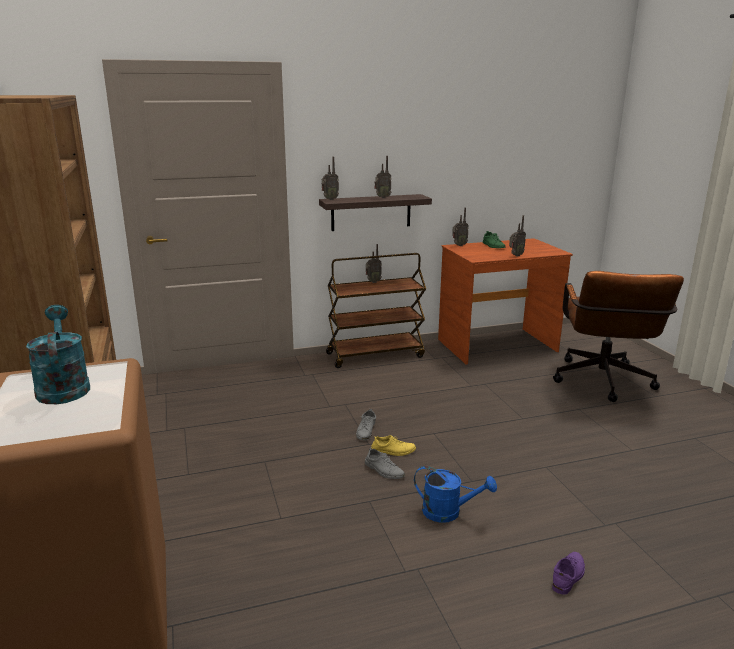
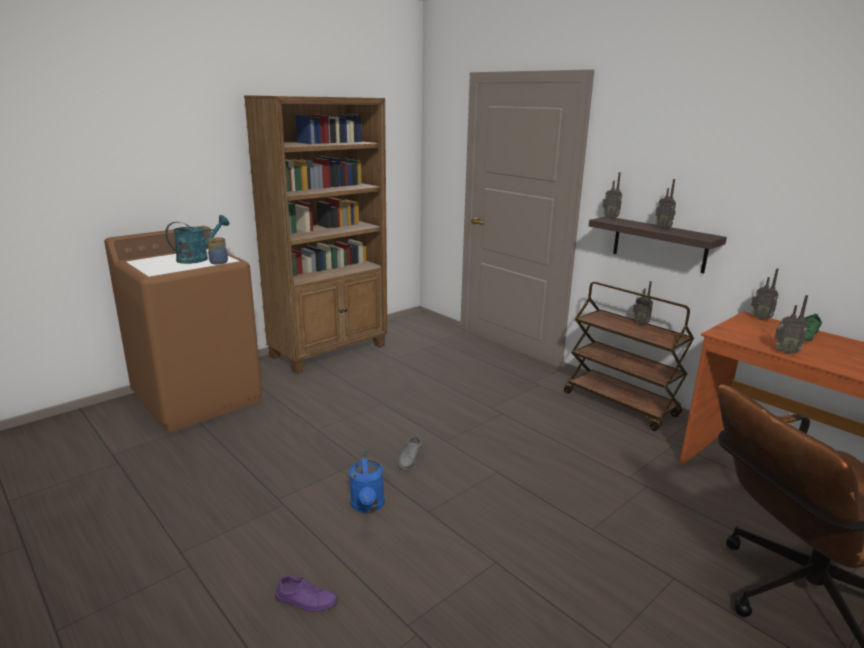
camera: 65 degrees right, 0 degrees up
(112, 374) = (218, 262): none -> jar
(366, 431) = (466, 434): grey shoe -> none
(393, 451) = (444, 456): yellow shoe -> none

